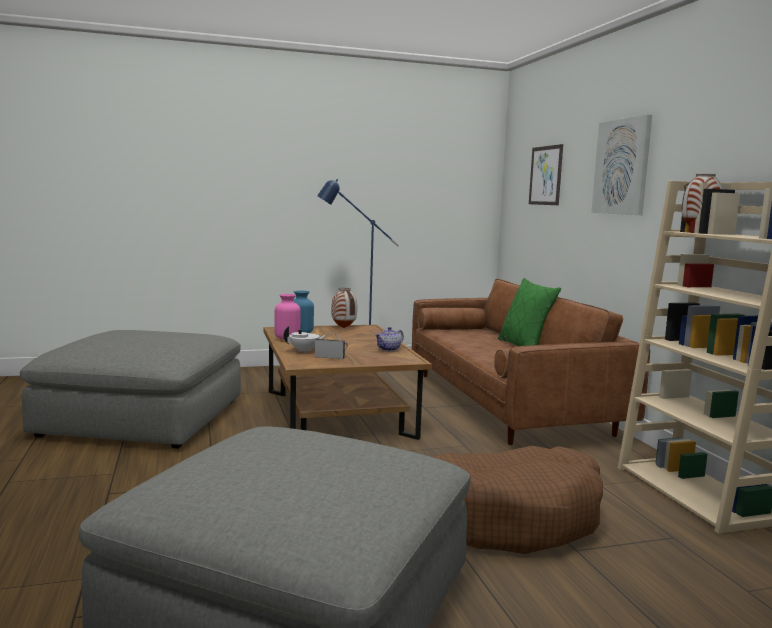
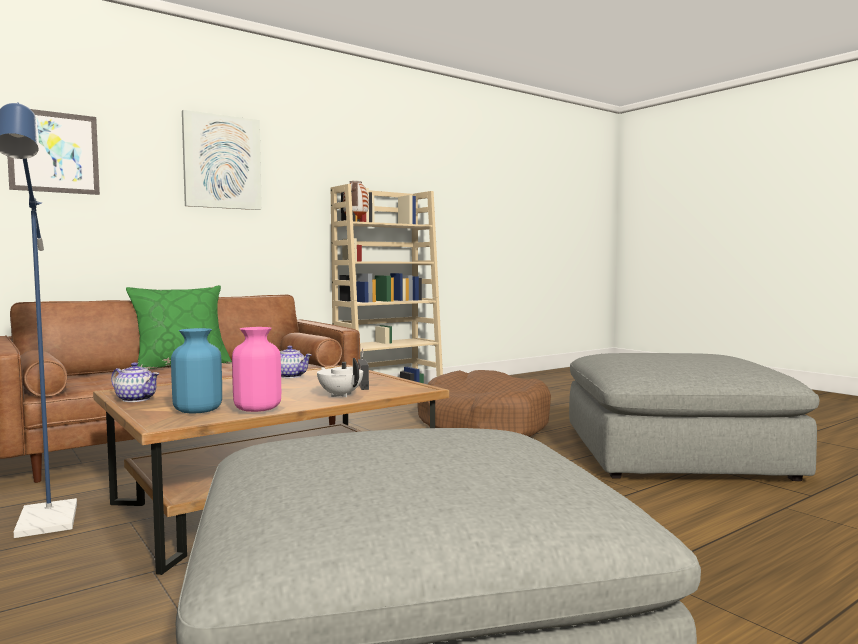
camera: 110 degrees left, 5 degrees down
(344, 328) = (136, 399): vase -> teapot

